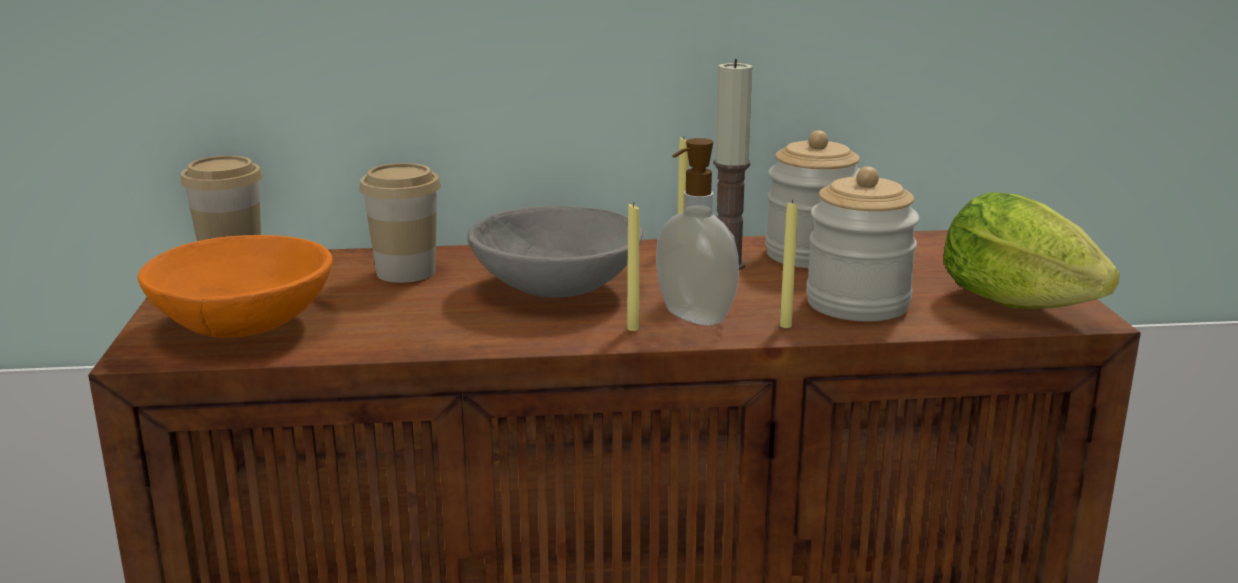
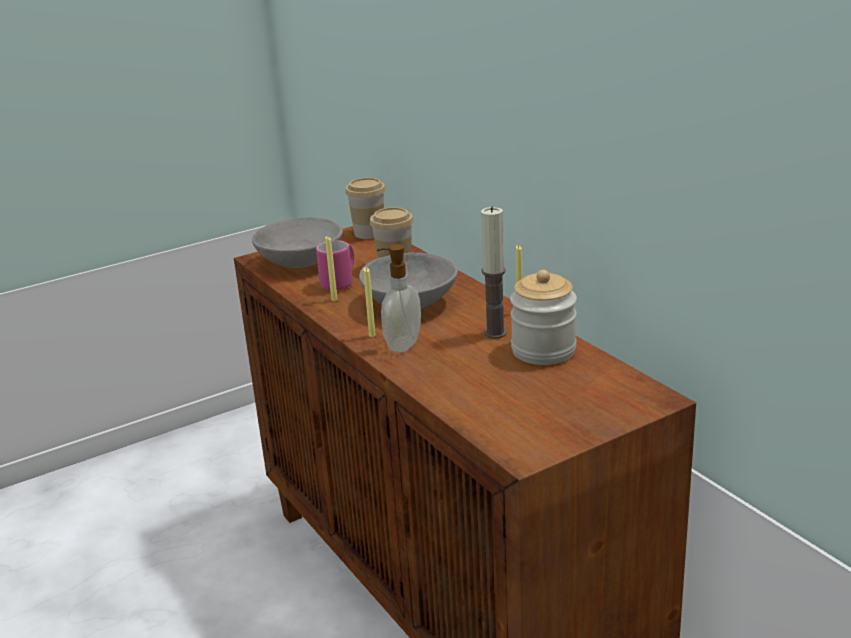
camera: 65 degrees right, 5 degrees up
(243, 325) = (300, 262): orange bowl -> grey bowl
(395, 314) = (340, 283): none -> pink mug
(785, 325) = (413, 370): yellow candle -> yellow candle (334, 299)
(857, 304) = (469, 381): jar -> none
(1026, 308) = (520, 433): lettuce -> none

